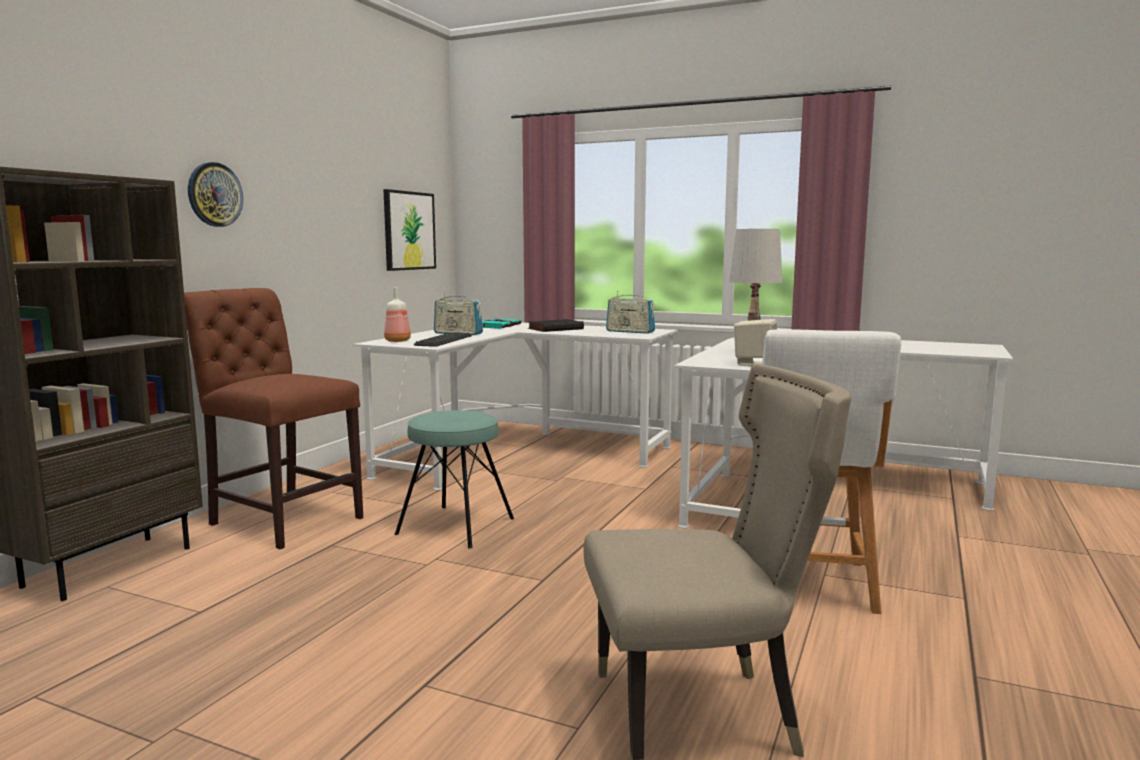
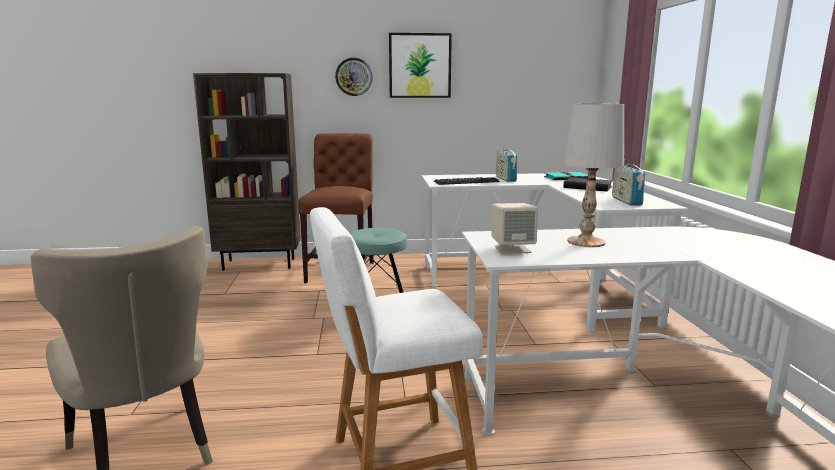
camera: 60 degrees right, 5 degrees up
(397, 341) = (446, 177): bottle -> none
(409, 231) = (536, 95): picture -> picture (420, 66)

